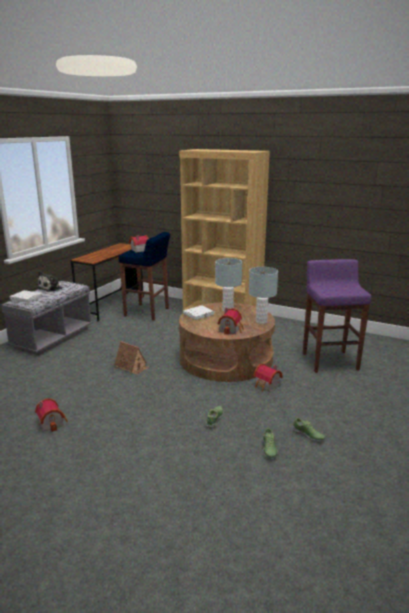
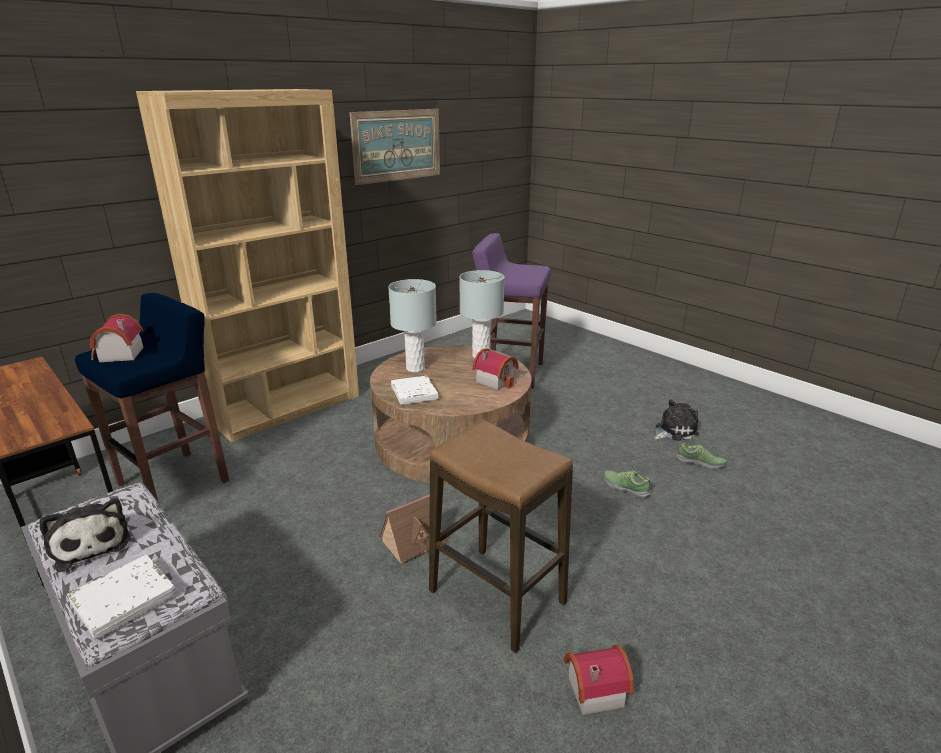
camera: 70 degrees left, 5 degrees up
(102, 392) = (496, 597): none -> stool
(267, 385) = (550, 427): toy house -> none
(308, 435) = (673, 431): shoe -> plush toy
(337, 189) = (397, 145): none -> picture

